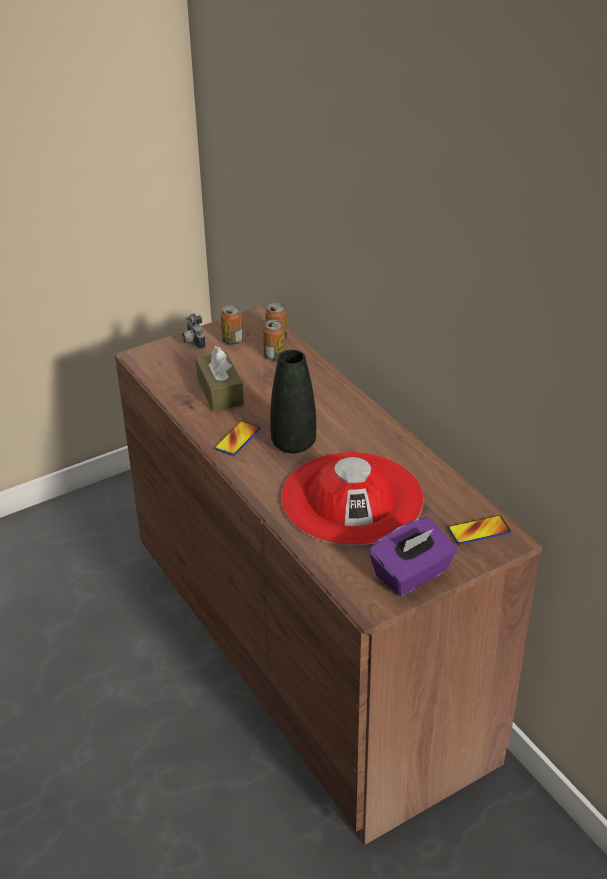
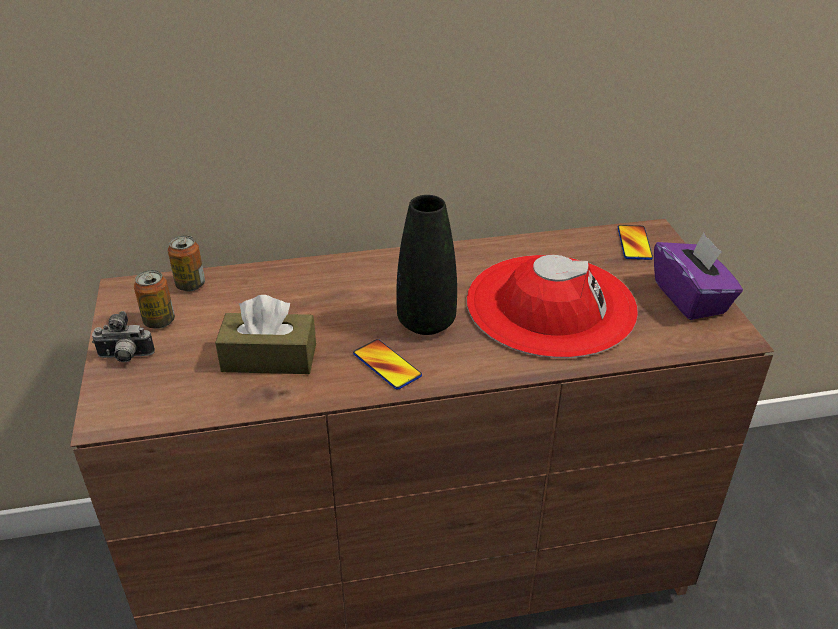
camera: 70 degrees left, 0 degrees up
(274, 356) = (228, 295): can -> none

